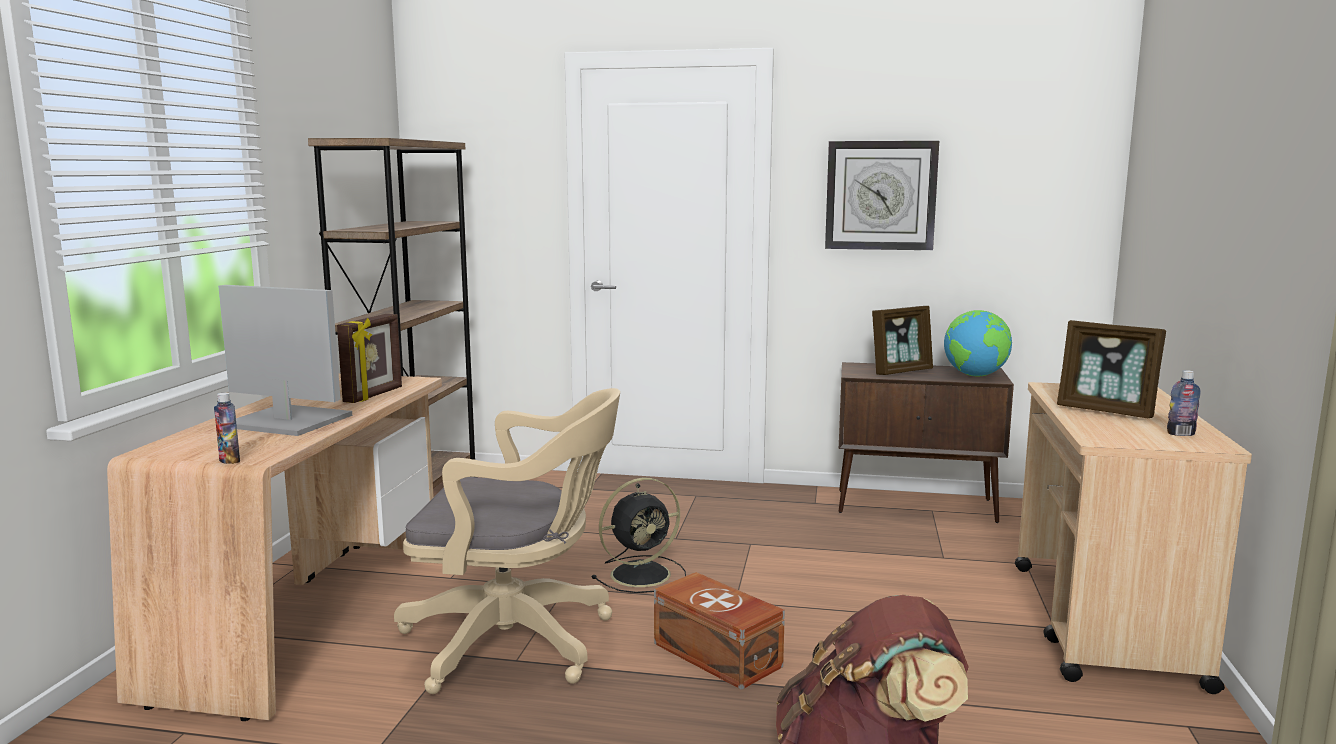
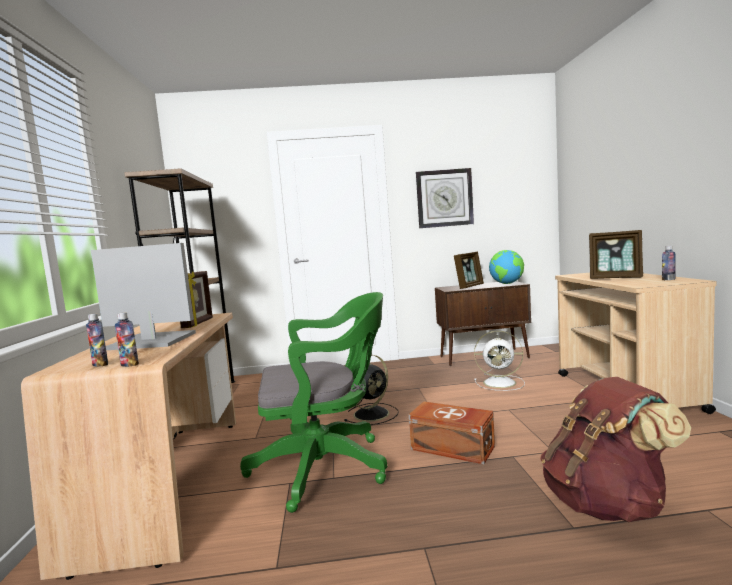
camera: 15 degrees left, 5 degrees down
(200, 453) = (100, 364): none -> bottle
(518, 642) = (327, 466): beige office chair -> green office chair
(898, 561) = (501, 383): none -> white fan

